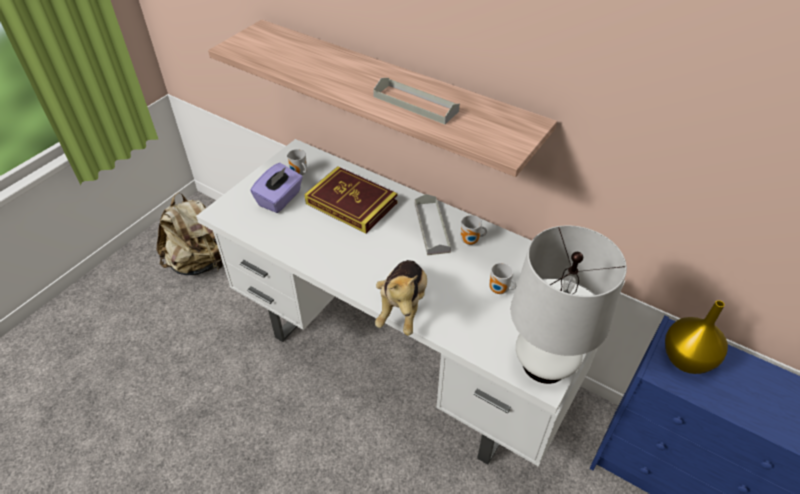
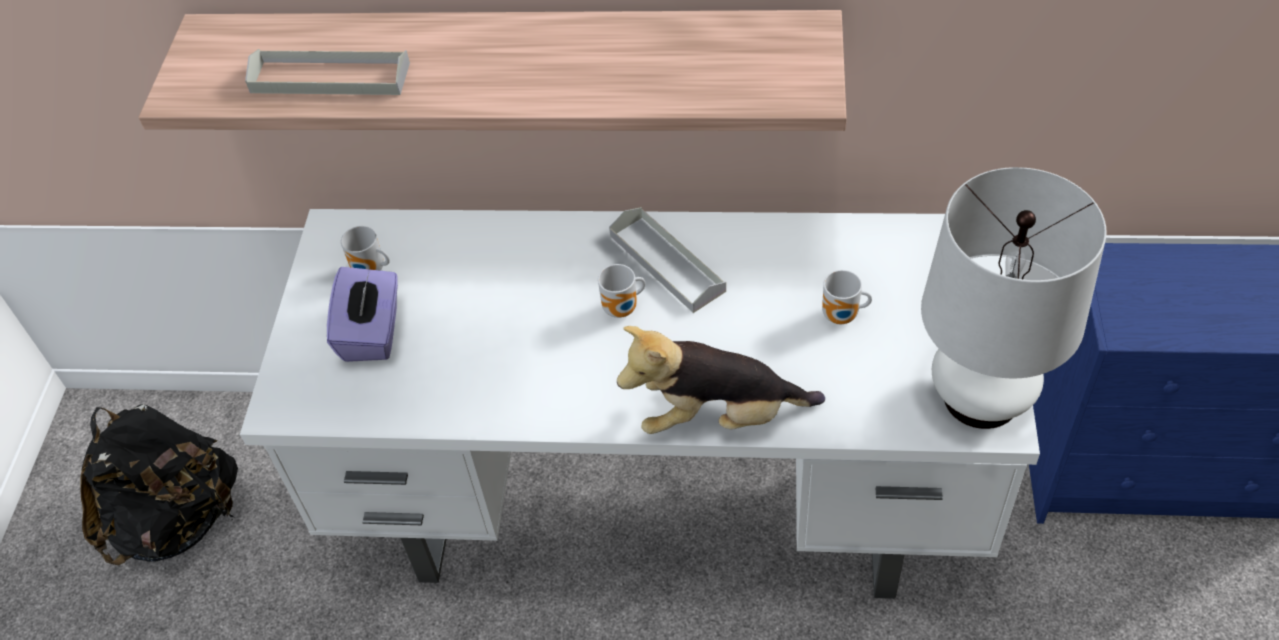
camera: 25 degrees left, 5 degrees up
(201, 263) = (179, 520): beige backpack -> black backpack
(351, 203) = (504, 282): book -> none
(402, 307) = (718, 416): plush toy -> plush toy turned 105 degrees clockwise
(415, 104) = (604, 70): grey tray -> grey tray (330, 77)
(471, 241) = (744, 258): mug -> mug (623, 309)
(686, 358) = (1144, 291): yellow vase -> none

